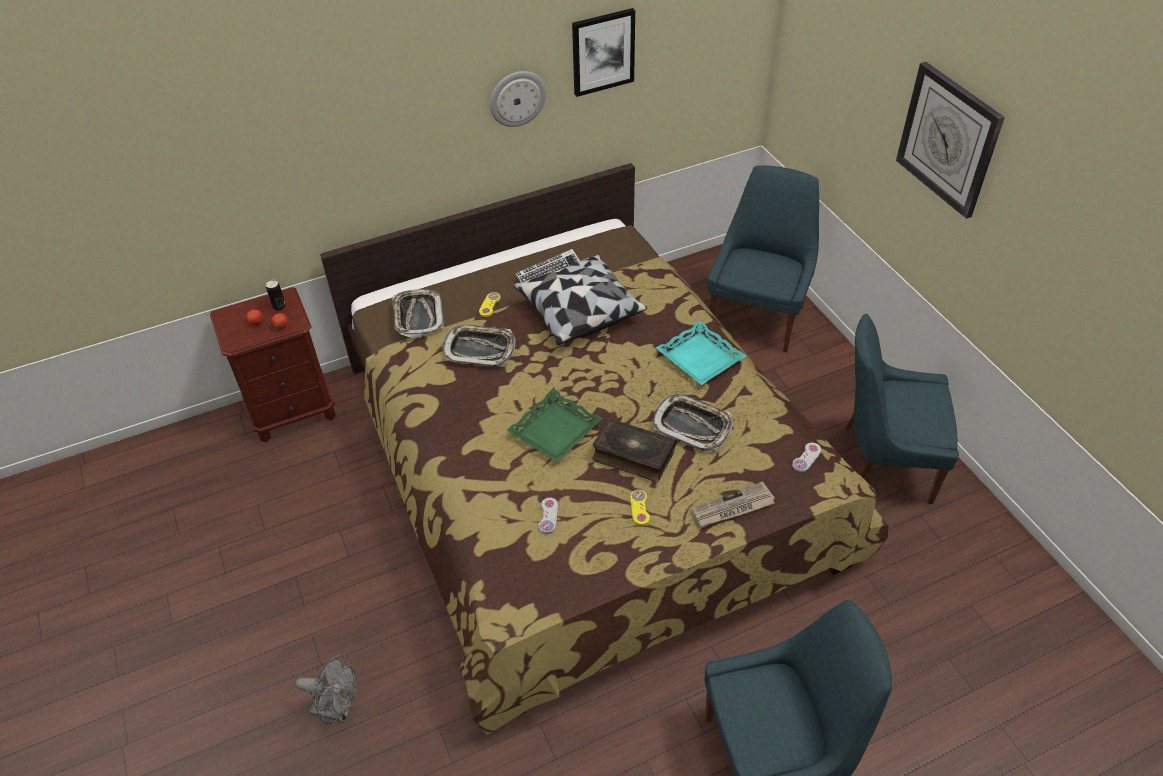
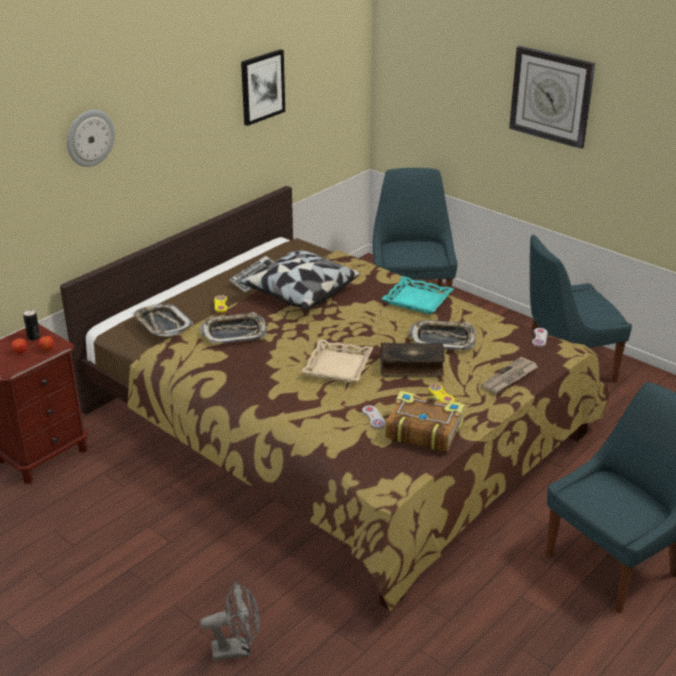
camera: 25 degrees left, 15 degrees down
(517, 98) = (205, 129): wall clock -> wall clock (89, 137)
(555, 430) = (338, 366): green tray -> beige tray
(589, 553) = (423, 431): none -> book

